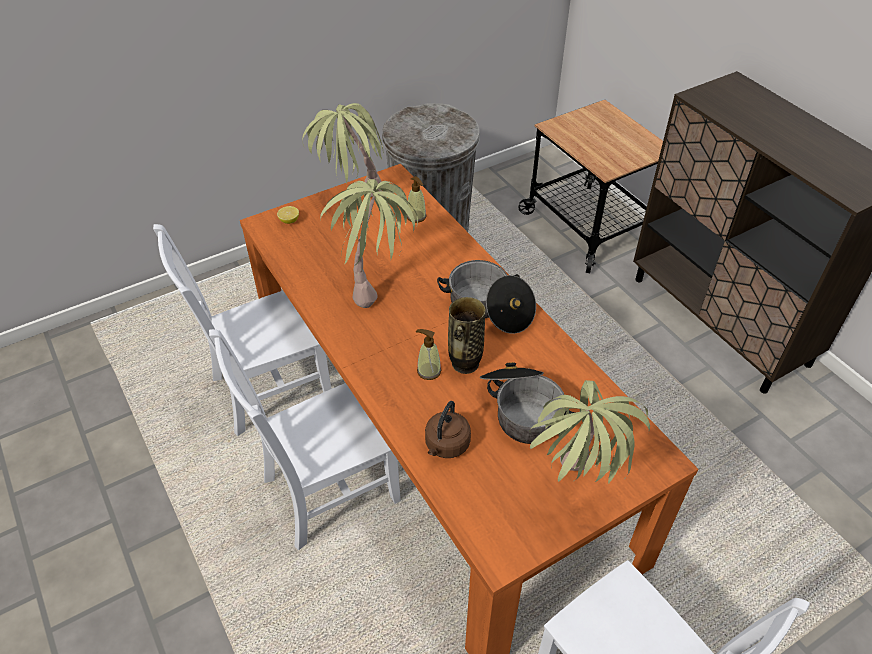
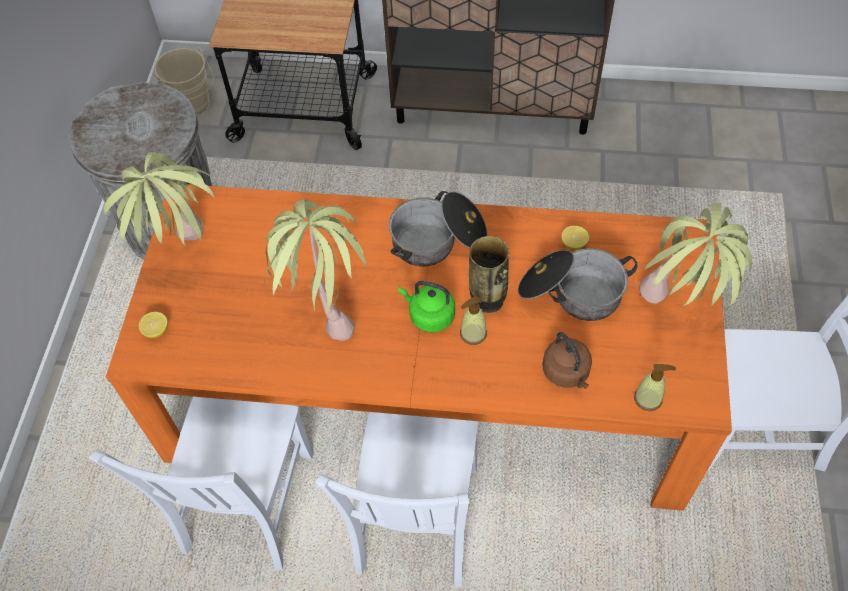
camera: 50 degrees left, 10 degrees up
(416, 216) = (263, 219): soap dispenser -> soap dispenser (648, 399)
(421, 339) = (429, 316): none -> green kettle
(527, 179) = (194, 106): none -> beige bucket
(569, 386) = (573, 244): none -> lemon

